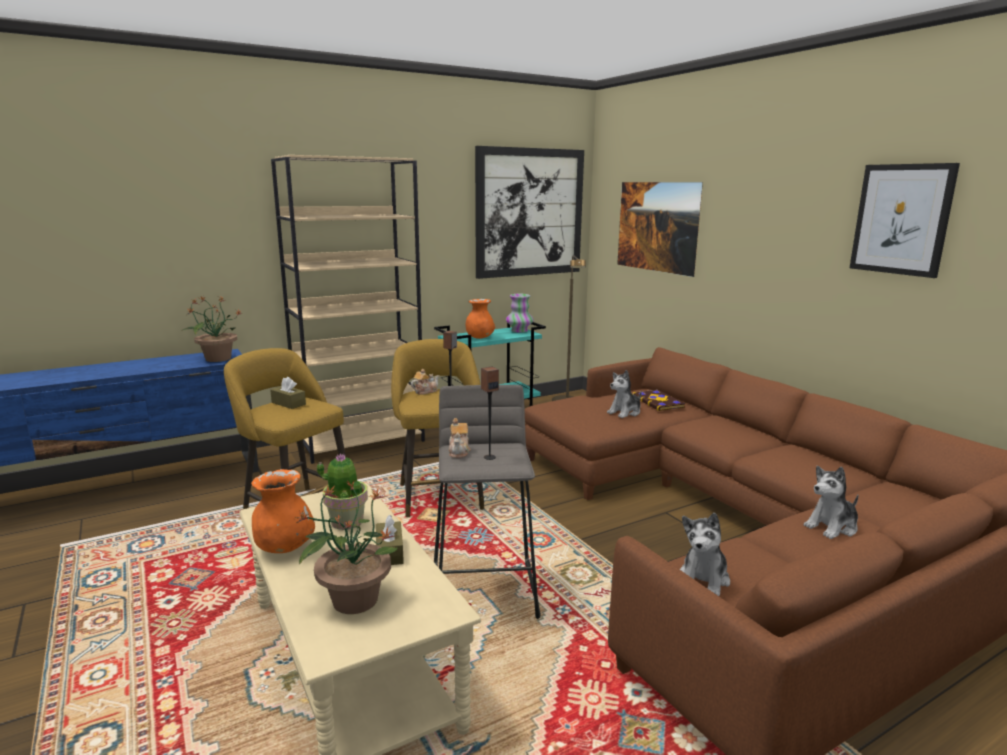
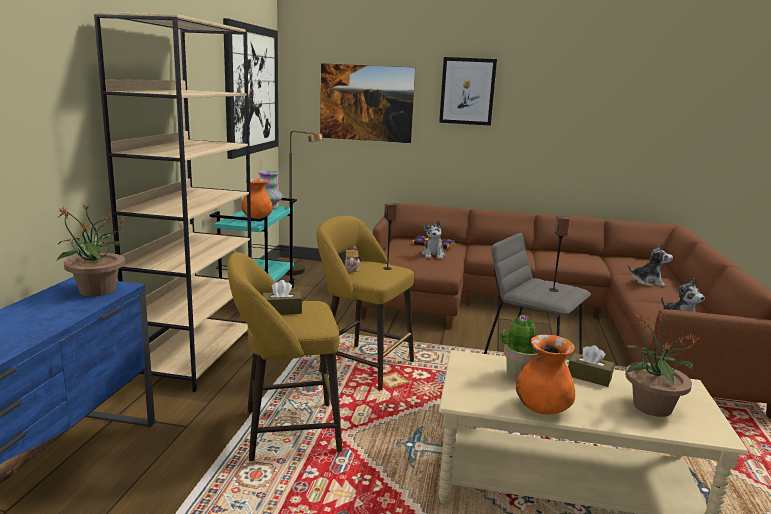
camera: 50 degrees left, 0 degrees up
(459, 451) = (532, 293): teapot -> none
(832, 527) = (647, 282): plush toy -> plush toy turned 90 degrees counterclockwise
(901, 219) = (577, 97): picture -> picture (467, 91)

